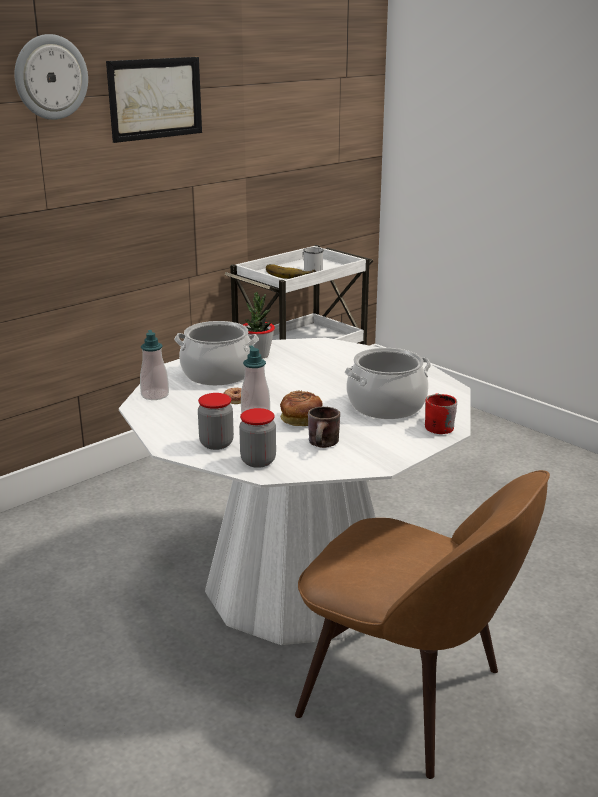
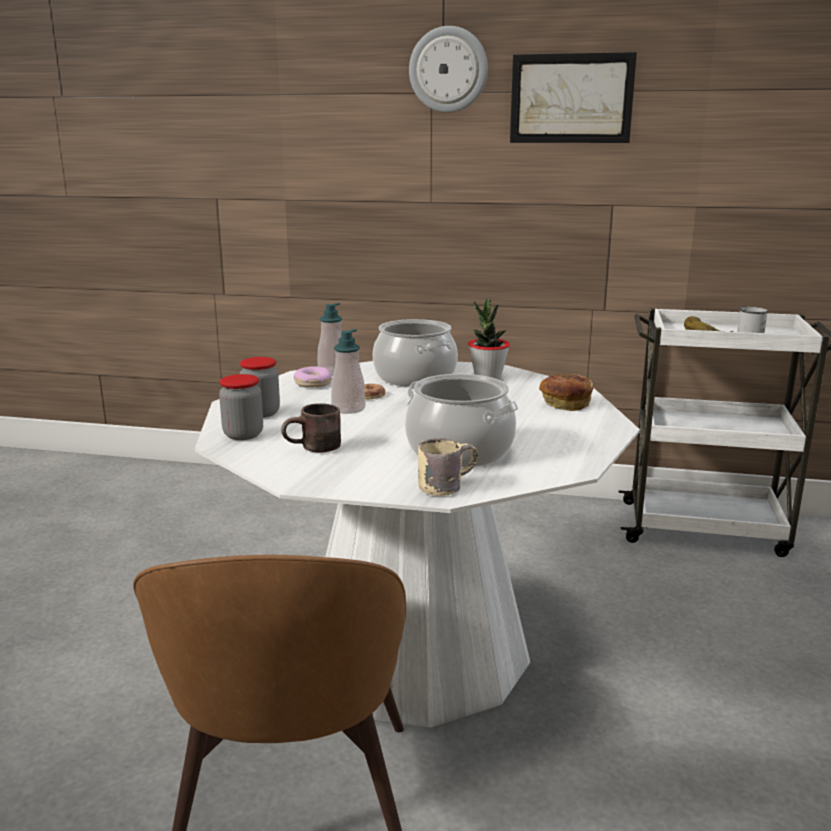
camera: 55 degrees right, 5 degrees down
(172, 409) = (313, 384): none -> donut
(300, 420) = (361, 427): bread -> bread (565, 404)
(435, 426) = (445, 485): red mug -> beige mug

